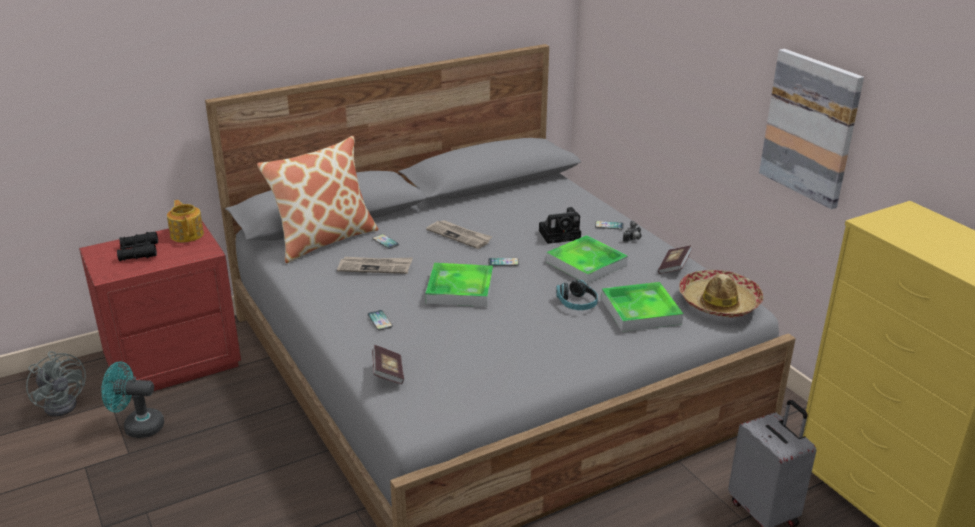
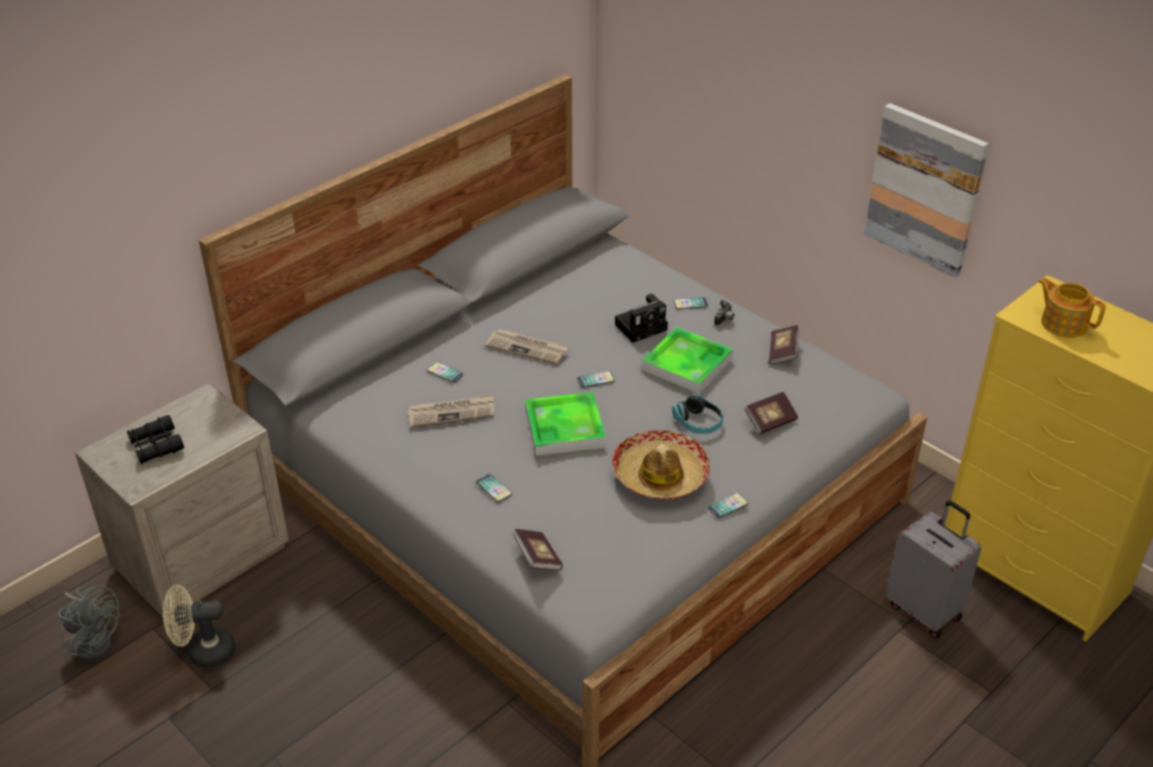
camera: 15 degrees left, 10 degrees up
(137, 426) = (203, 652): turquoise fan -> beige fan
(173, 362) = (200, 557): red nightstand -> beige nightstand
(187, 234) = (202, 407): teapot -> teapot (1063, 323)
(324, 240) = (369, 382): pillow -> none
(574, 365) = (728, 506): none -> phone
(640, 311) = (770, 421): tray -> book
(719, 302) = (846, 393): hat -> hat (660, 475)

